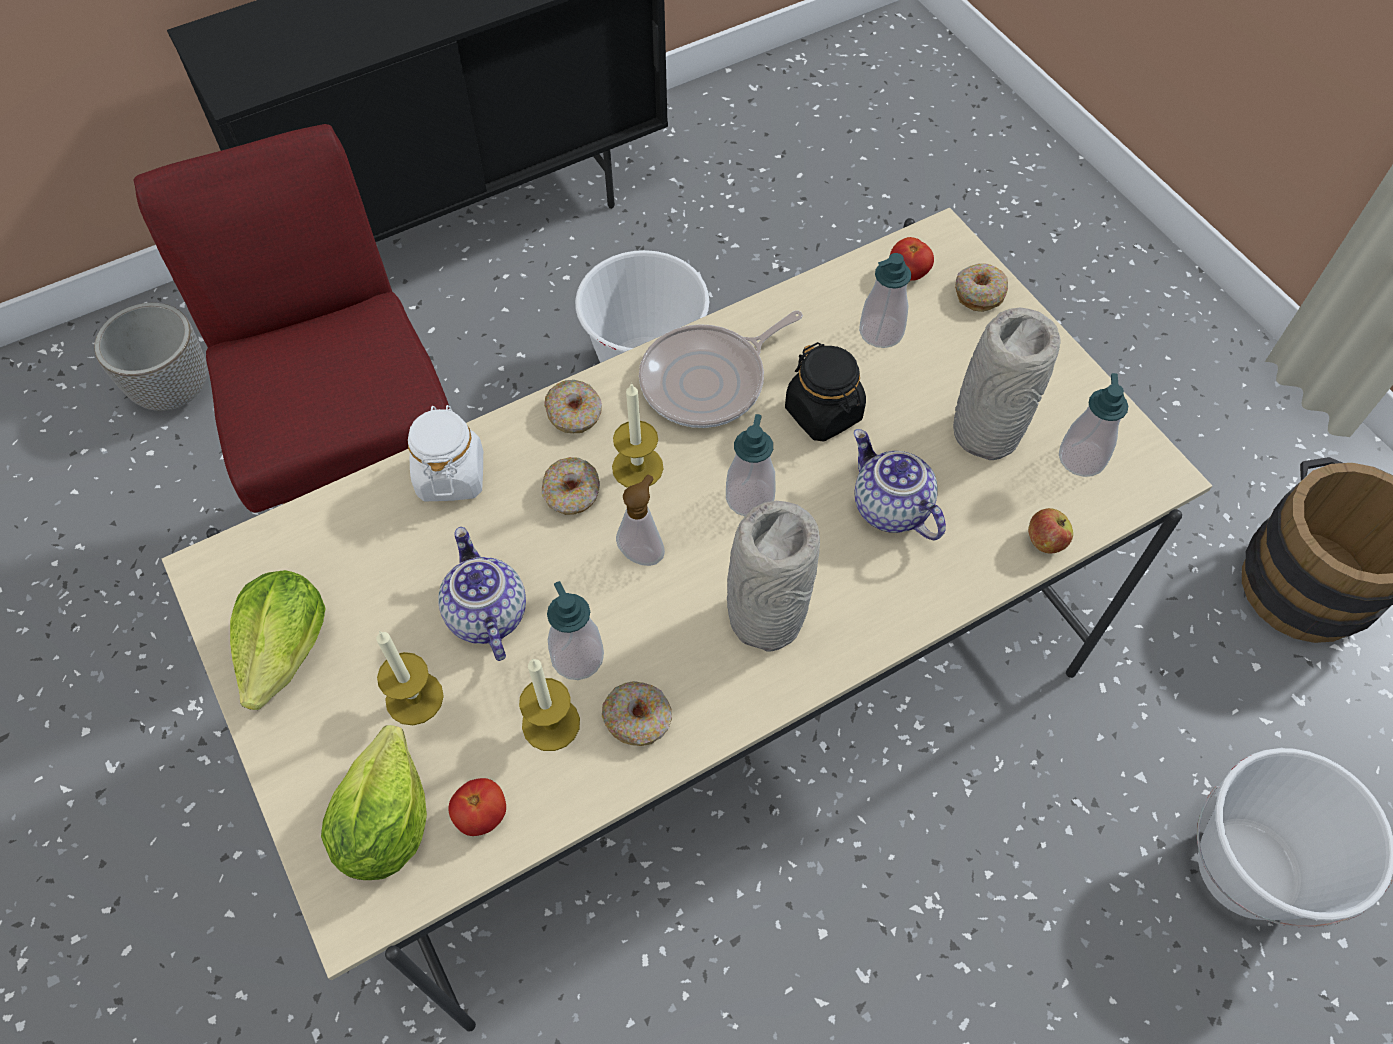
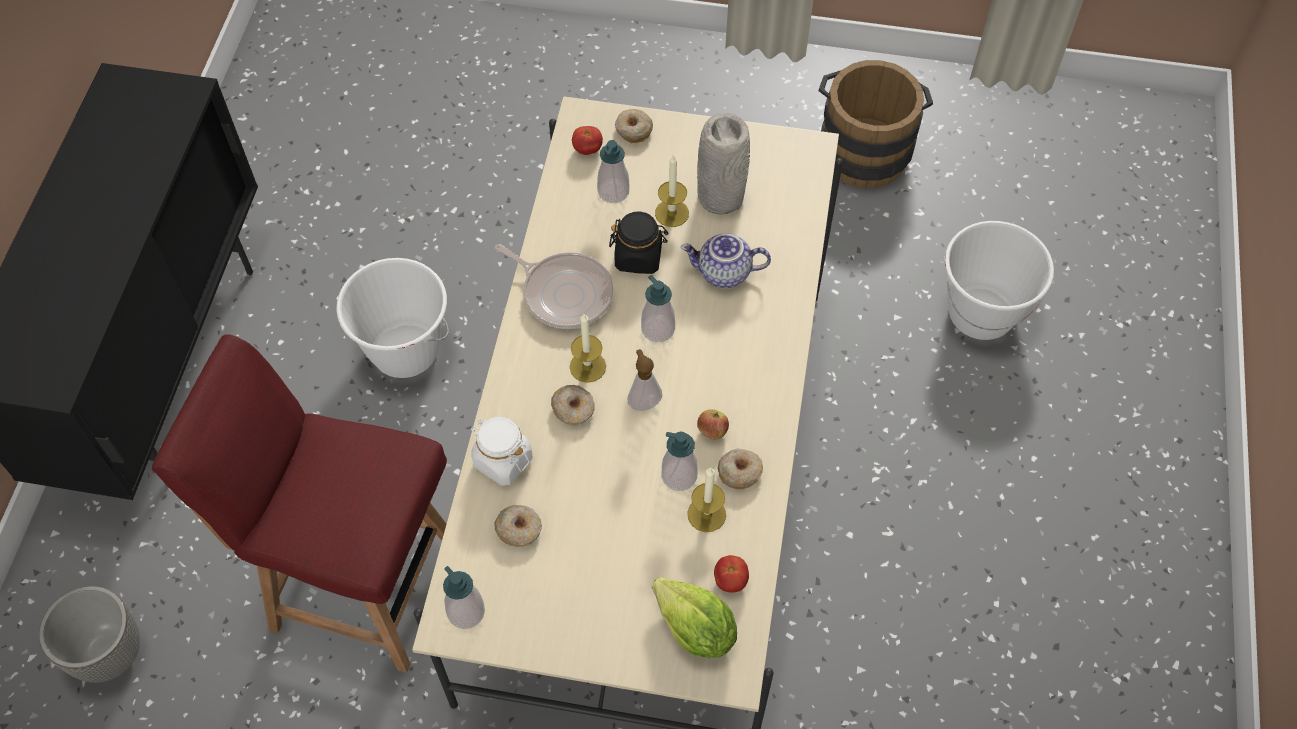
camera: 50 degrees left, 0 degrees up
(288, 650) = (543, 616): lettuce -> none
(414, 698) = (632, 570): candle -> candle (672, 213)
(485, 614) = (612, 503): teapot -> none
(574, 413) = (521, 371): donut -> donut (519, 529)
(708, 381) = (564, 293): frying pan -> frying pan turned 60 degrees counterclockwise
(764, 619) = (735, 375): grey vase -> none
(1044, 541) = (804, 224): apple -> apple (712, 431)
(1081, 458) = (774, 171): soap dispenser -> soap dispenser (466, 612)

